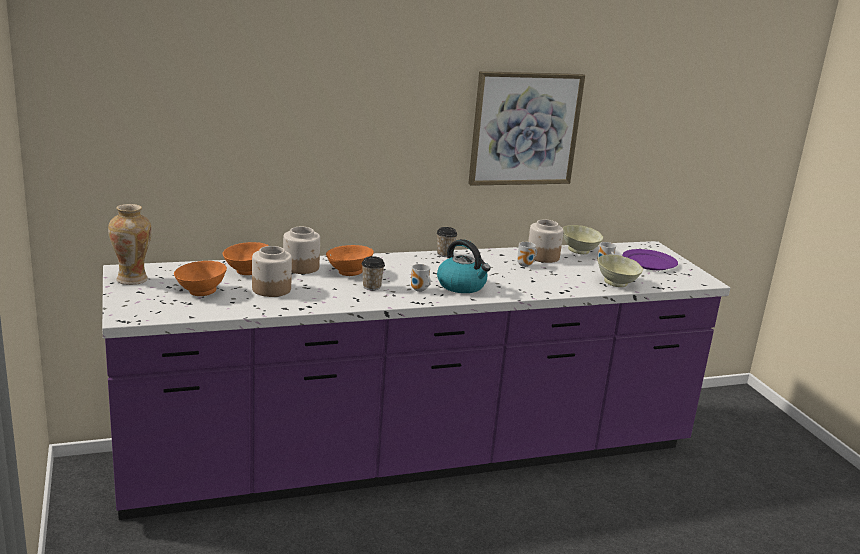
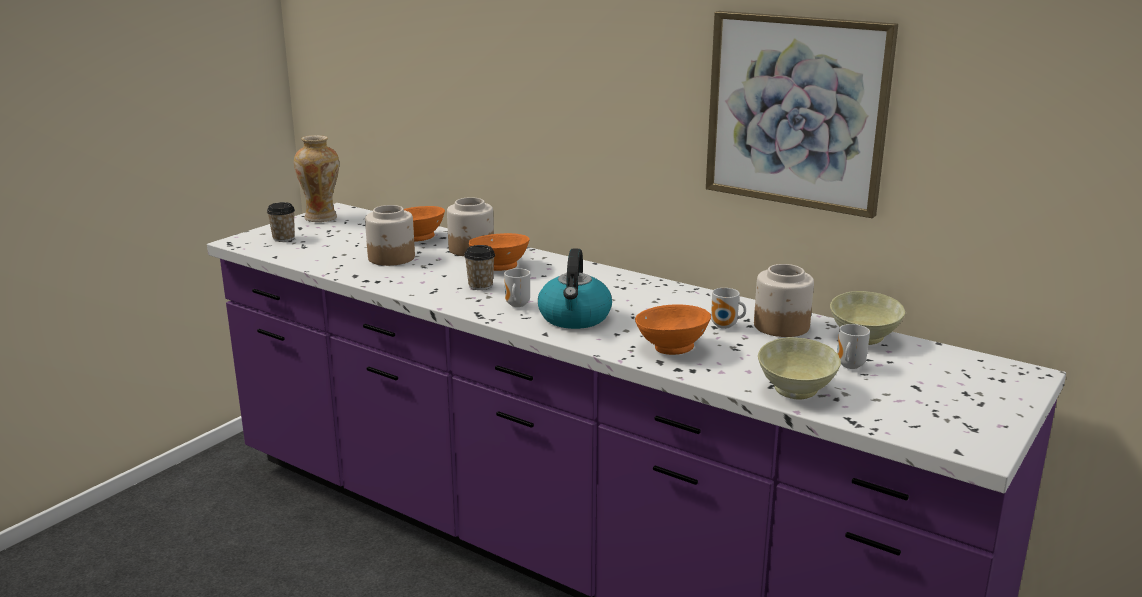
camera: 55 degrees right, 0 degrees up
(200, 291) = (337, 241): orange bowl -> orange bowl (671, 348)
(445, 254) = (656, 283): cup -> cup (283, 238)
(649, 262) = (945, 389): purple plate -> none

